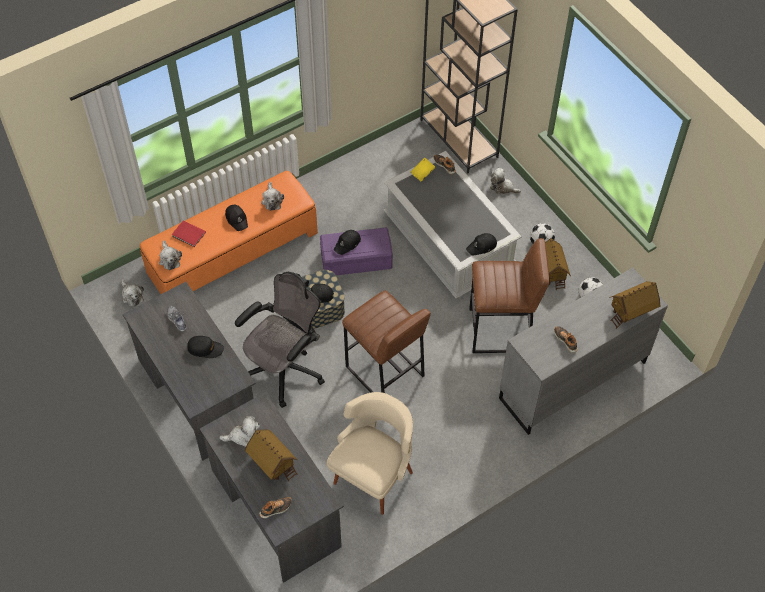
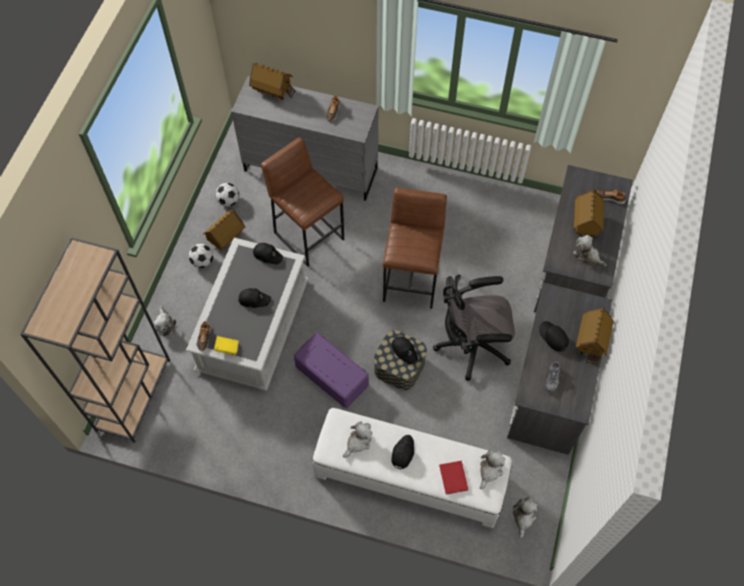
camera: 130 degrees left, 5 degrees up
(174, 370) = (591, 342): none -> toy house
(233, 252) = (409, 476): orange bench -> white bench
(347, 244) = (337, 369): black cap -> black cap (254, 299)
(372, 478) = (496, 229): beige chair -> none

